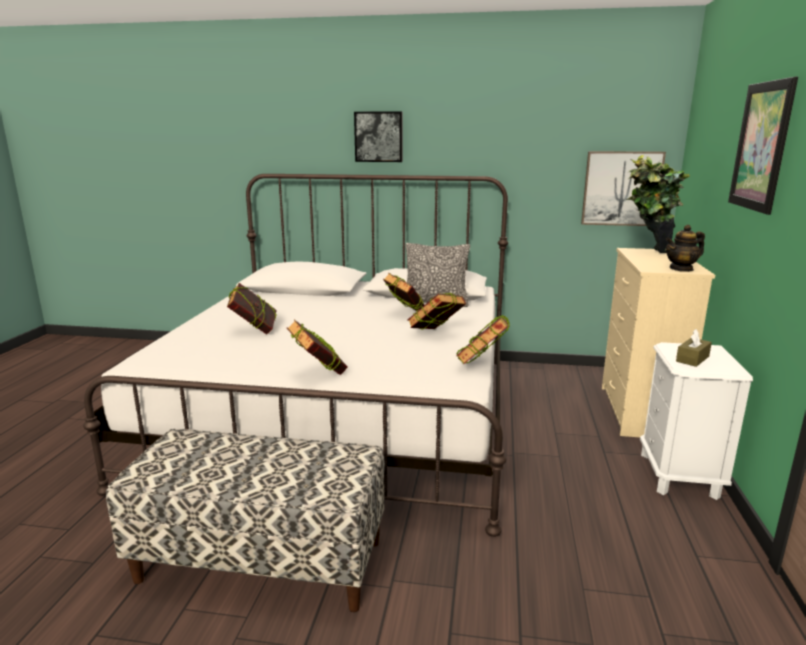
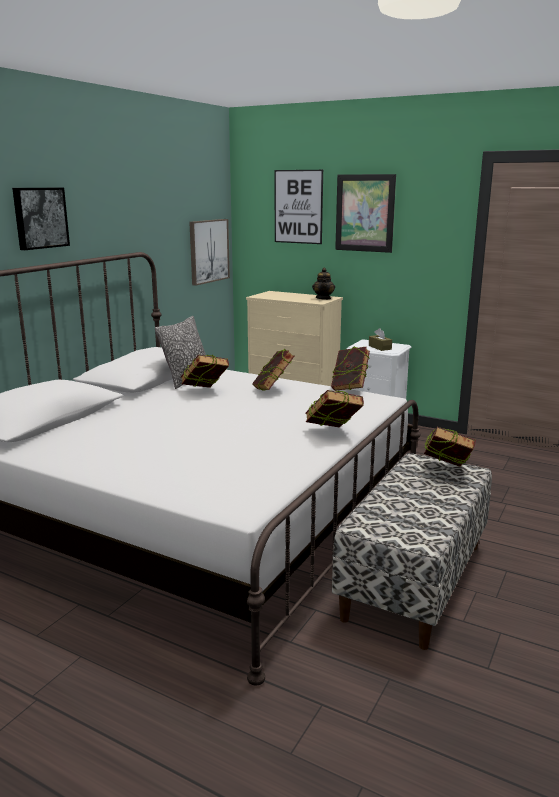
camera: 70 degrees left, 0 degrees up
(254, 331) = (186, 450): book -> book (446, 471)
(648, 253) = (273, 295): potted plant -> none
(719, 136) = (298, 207): none -> picture

